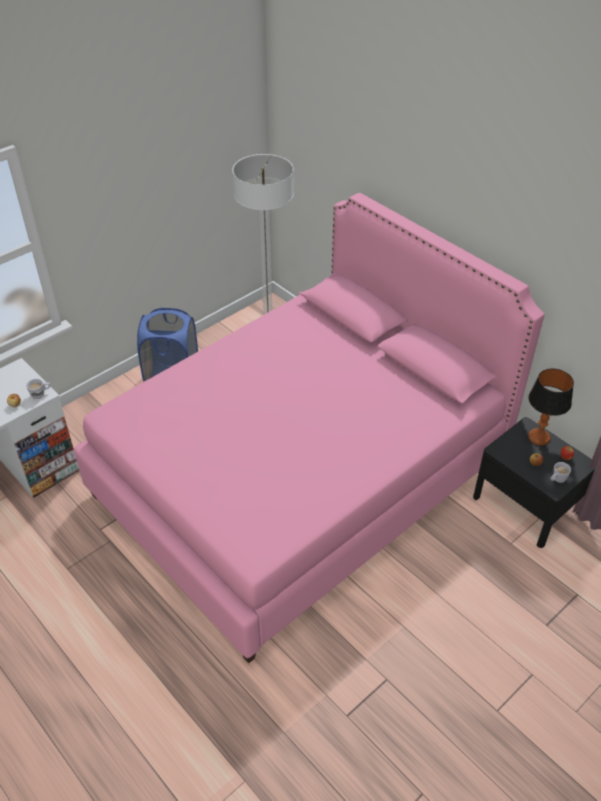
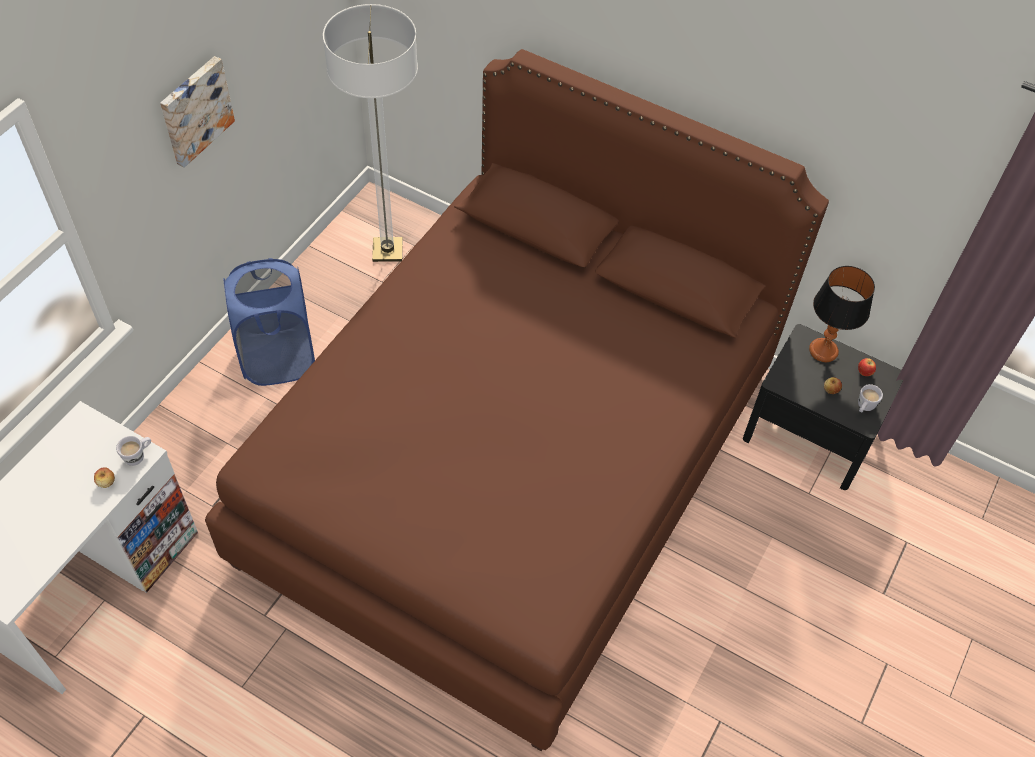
camera: 20 degrees left, 10 degrees up
(139, 194) = (195, 110): none -> picture
(300, 476) = (512, 464): pink bed -> brown bed

